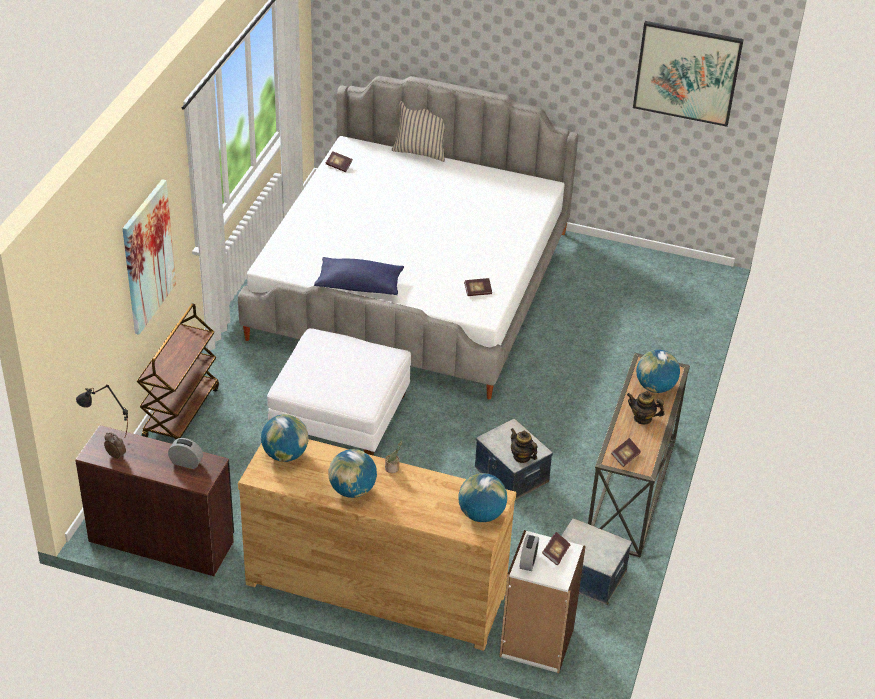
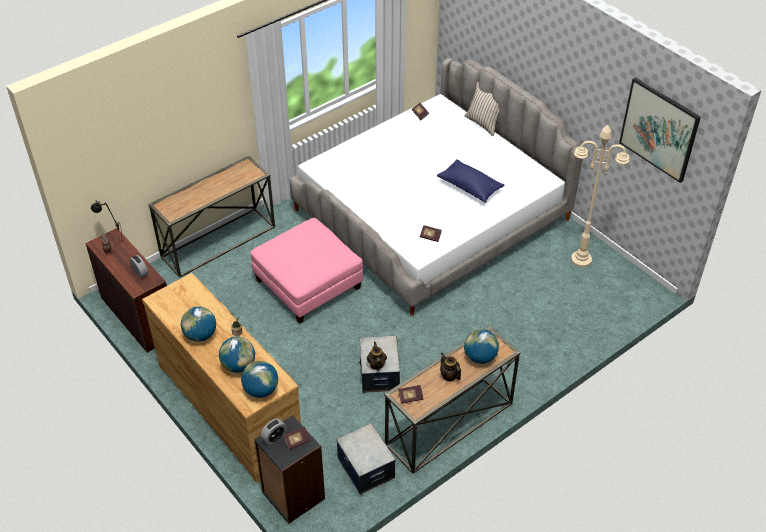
camera: 35 degrees right, 5 degrees up
(148, 256) = (199, 130): picture -> none
(181, 413) = (218, 241): brown cart -> console table
(285, 454) = (184, 293): globe -> globe (238, 365)
(340, 415) = (308, 284): white ottoman -> pink ottoman
(359, 285) = (358, 201): blue pillow -> blue pillow (470, 187)
(536, 643) = (292, 496): white bookcase -> black bookcase
(613, 269) = (581, 260): none -> beige floor lamp

